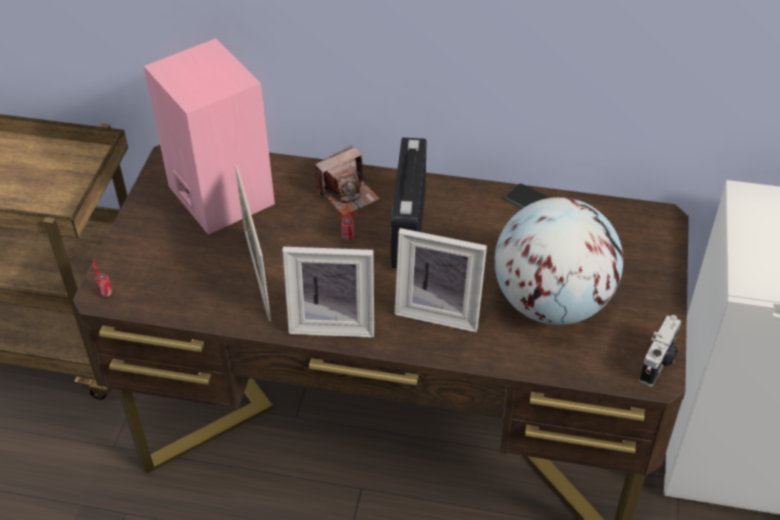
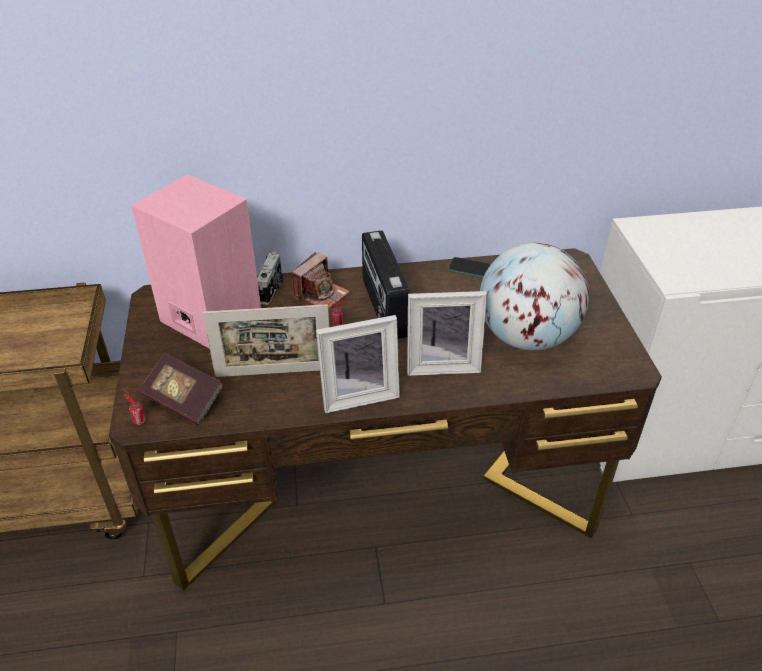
camera: 20 degrees left, 5 degrees down
(156, 281) = (183, 400): none -> book
(257, 274) = (273, 372): picture frame -> picture frame turned 60 degrees counterclockwise
(659, 363) = (630, 360): camera -> camera (272, 289)

